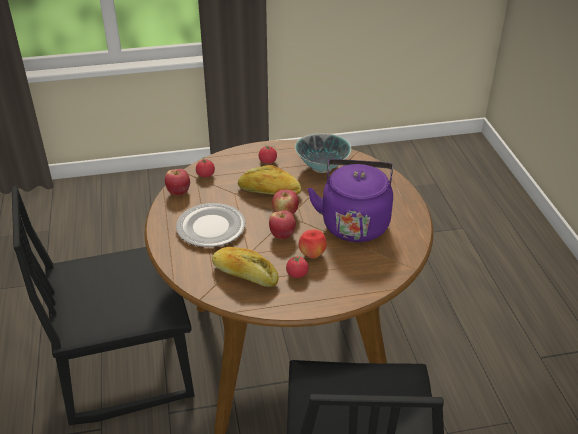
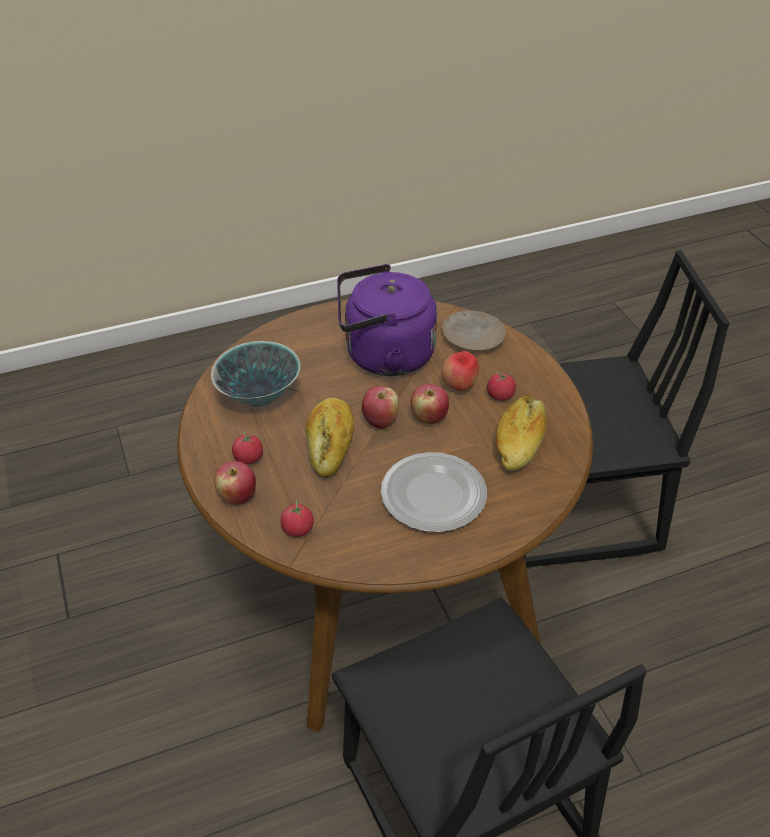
camera: 100 degrees left, 5 degrees up
(179, 192) = (353, 554): apple -> apple (237, 497)
(371, 271) = (472, 337): none -> beige plate

